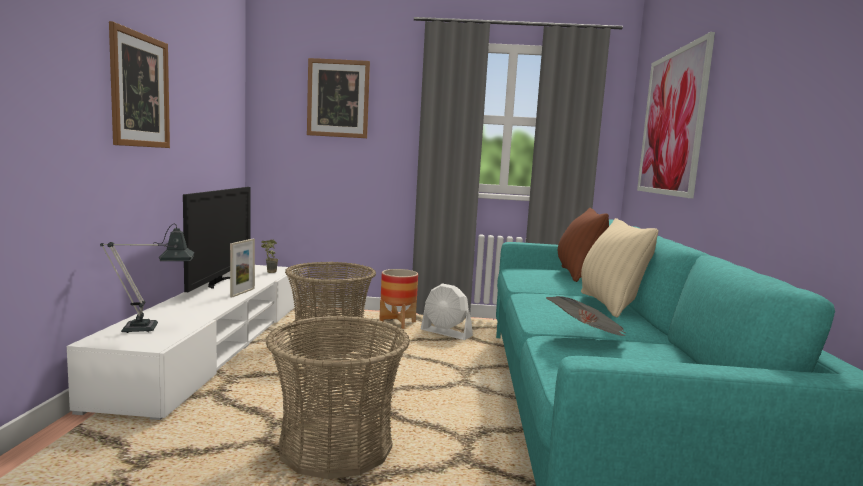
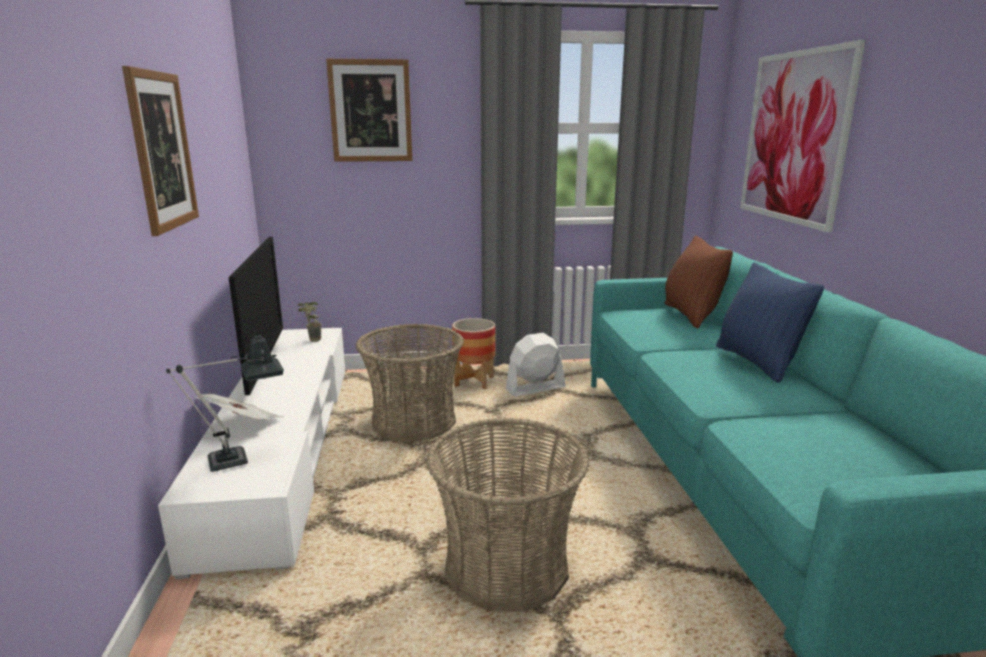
camera: 10 degrees left, 10 degrees up
(242, 292) = (306, 380): picture frame -> none
(446, 333) = (535, 389): white fan -> white fan turned 135 degrees clockwise
(587, 338) = (774, 421): newspaper -> newspaper (243, 425)
(610, 305) = (757, 362): beige pillow -> blue pillow

